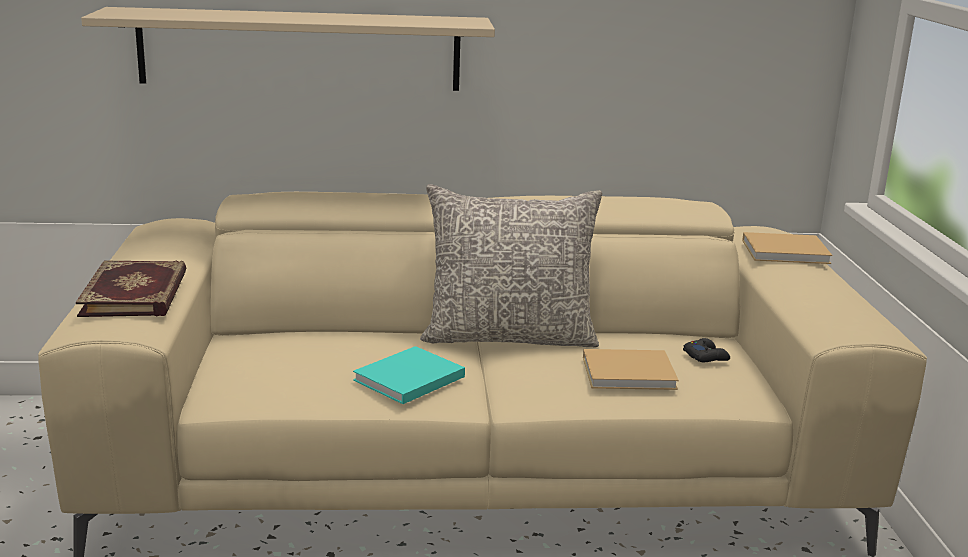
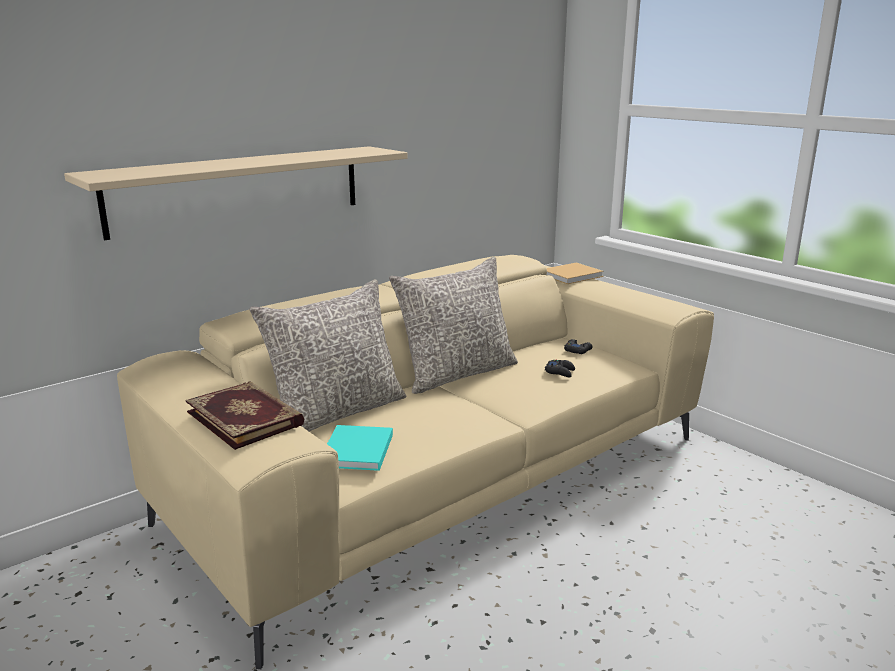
camera: 35 degrees left, 0 degrees up
(315, 333) = (336, 412): none -> grey pillow
(407, 379) = (448, 420): turquoise book -> turquoise book (356, 451)
(631, 373) = (560, 372): beige book -> black game controller

